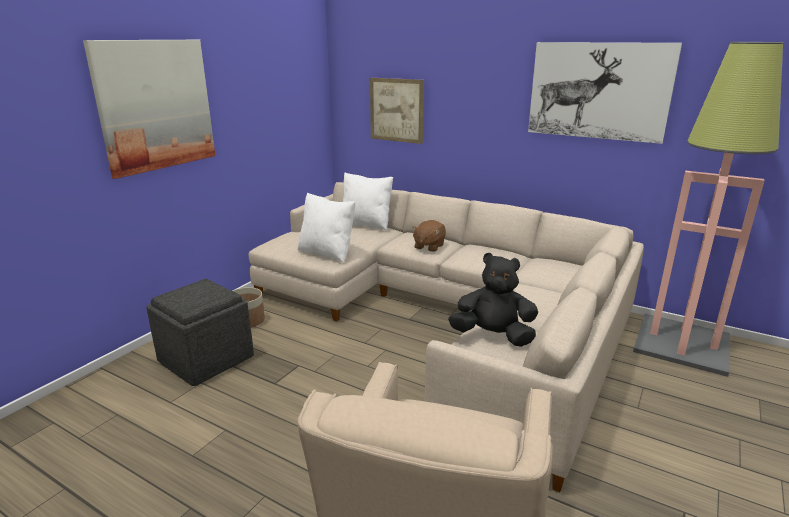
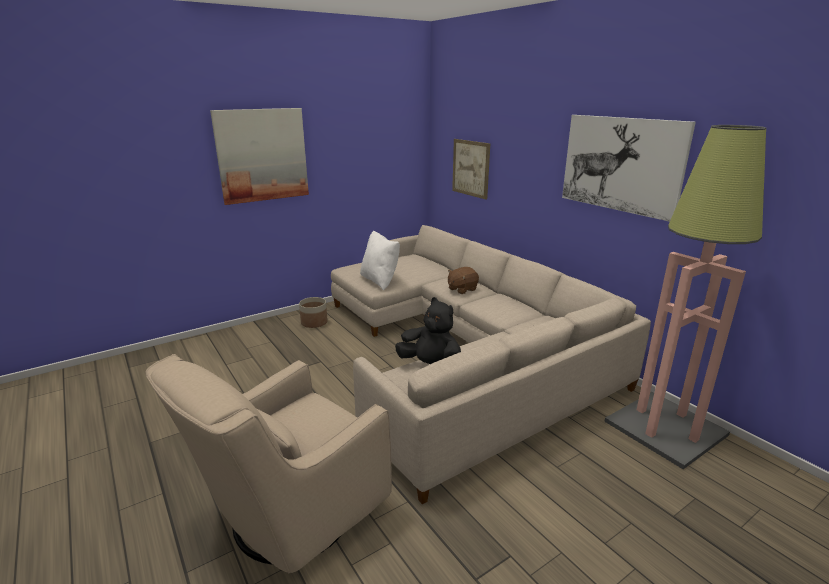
camera: 25 degrees right, 0 degrees up
(206, 358) = (268, 342): grey ottoman -> none
(366, 225) = (431, 263): white pillow -> none

